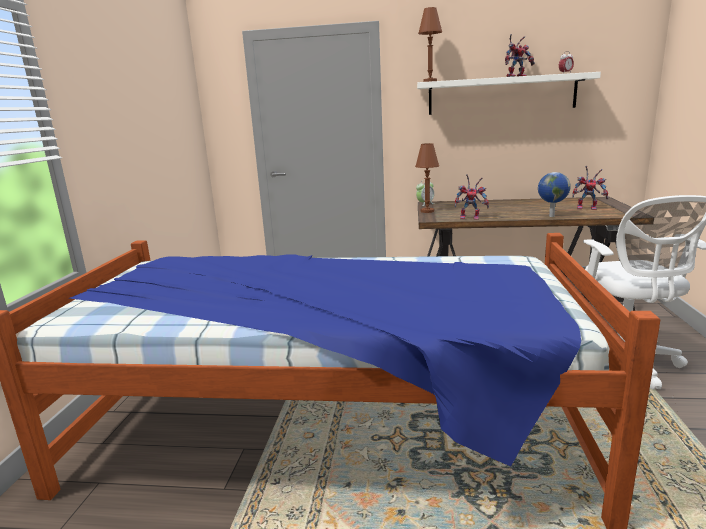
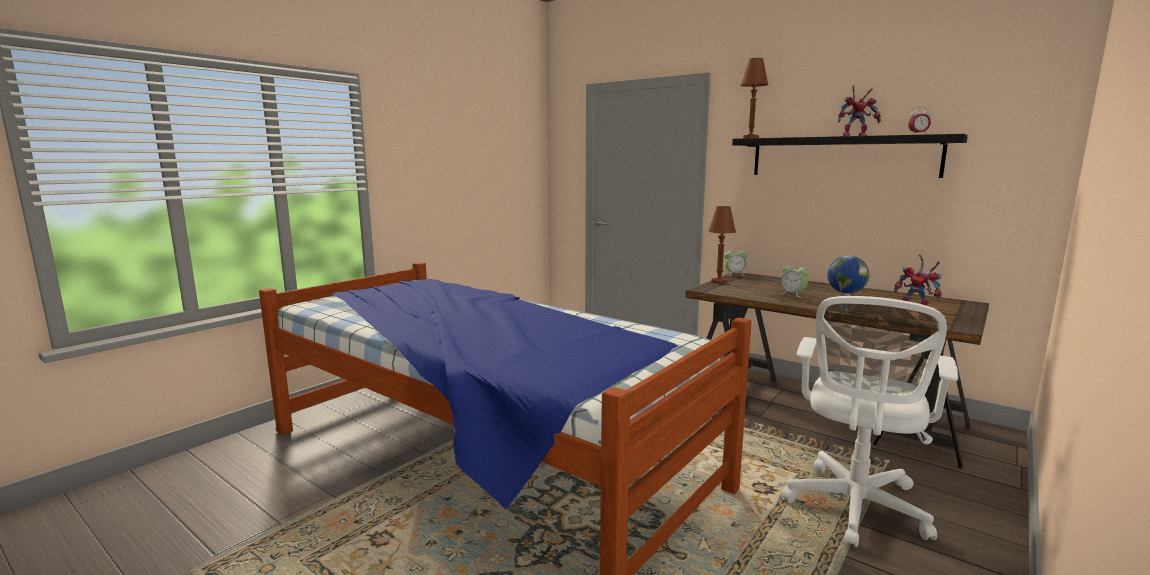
camera: 30 degrees right, 5 degrees down
(471, 218) = (748, 295): toy robot -> none
(497, 211) = (793, 294): none -> alarm clock
(501, 95) = (842, 156): white shelf -> black shelf

